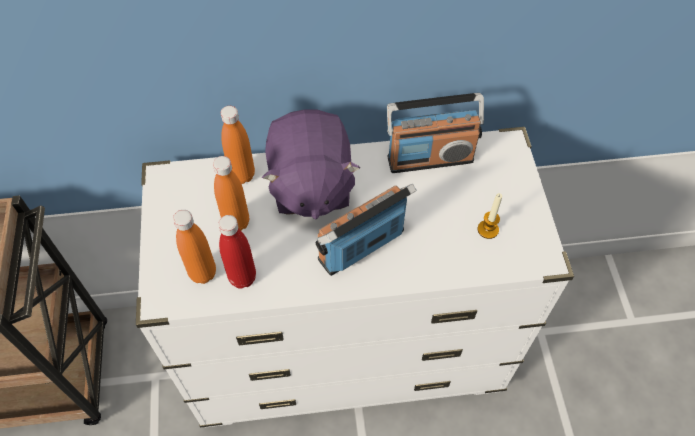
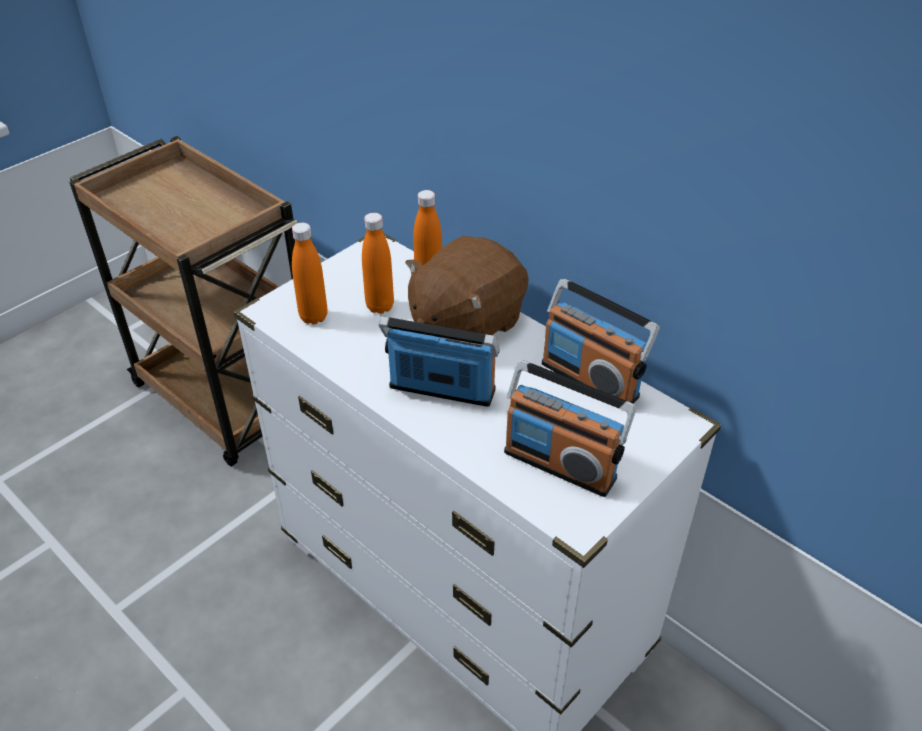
camera: 50 degrees right, 15 degrees down
(242, 277) = (332, 340): red bottle -> none
(310, 185) = (465, 324): purple plush toy -> brown plush toy
(488, 229) = (560, 464): candle -> radio

